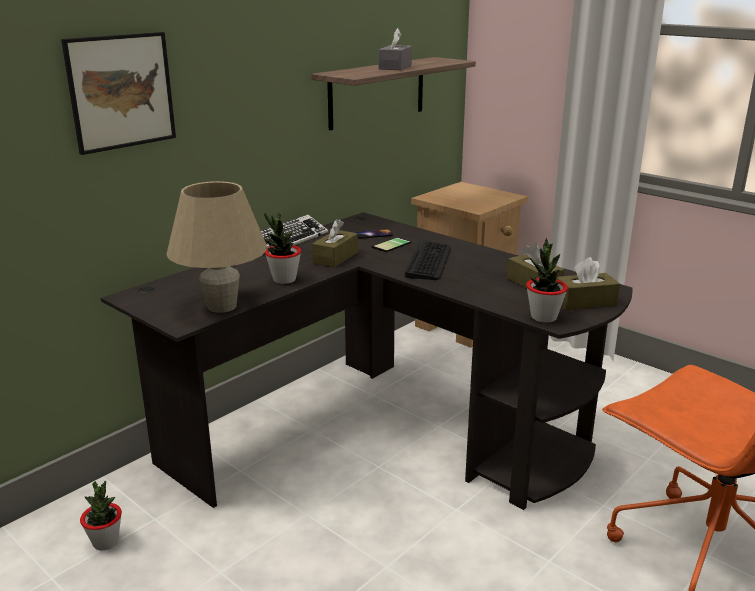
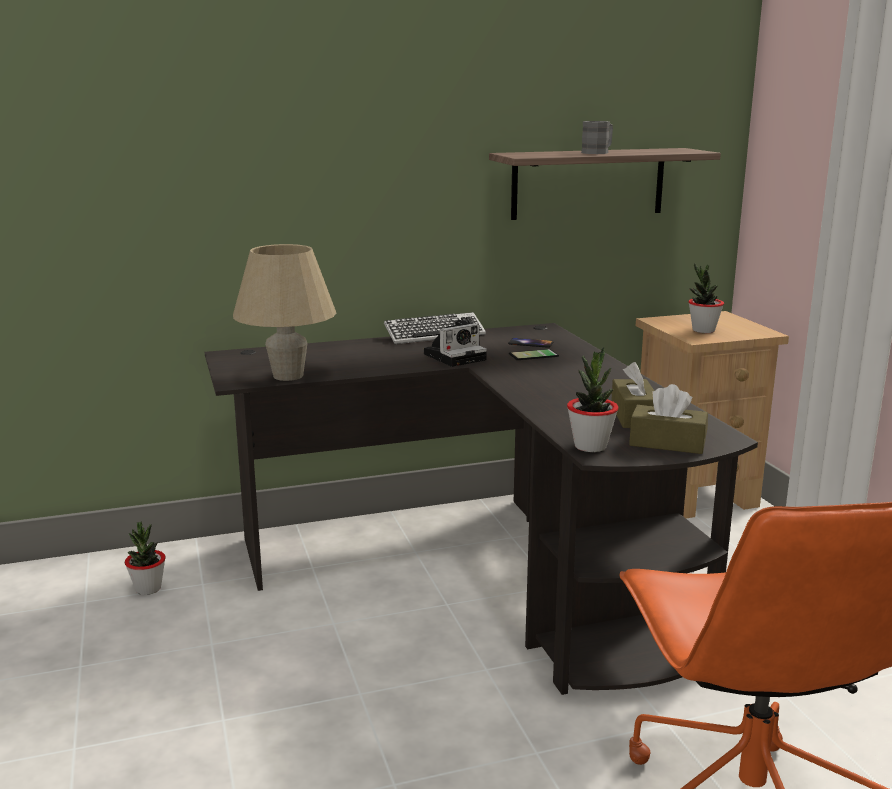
camera: 30 degrees right, 5 degrees down
(121, 91) = (248, 151): picture -> none
(284, 279) = (376, 365): potted plant -> potted plant (703, 330)
(335, 258) = (456, 356): brown tissue box -> camera
(395, 67) = (598, 152): grey tissue box -> grey mug
(429, 261) = (549, 376): keyboard -> none

